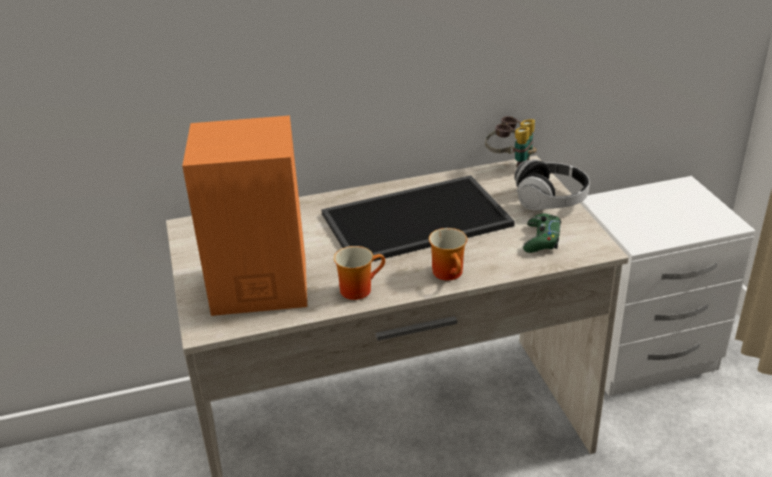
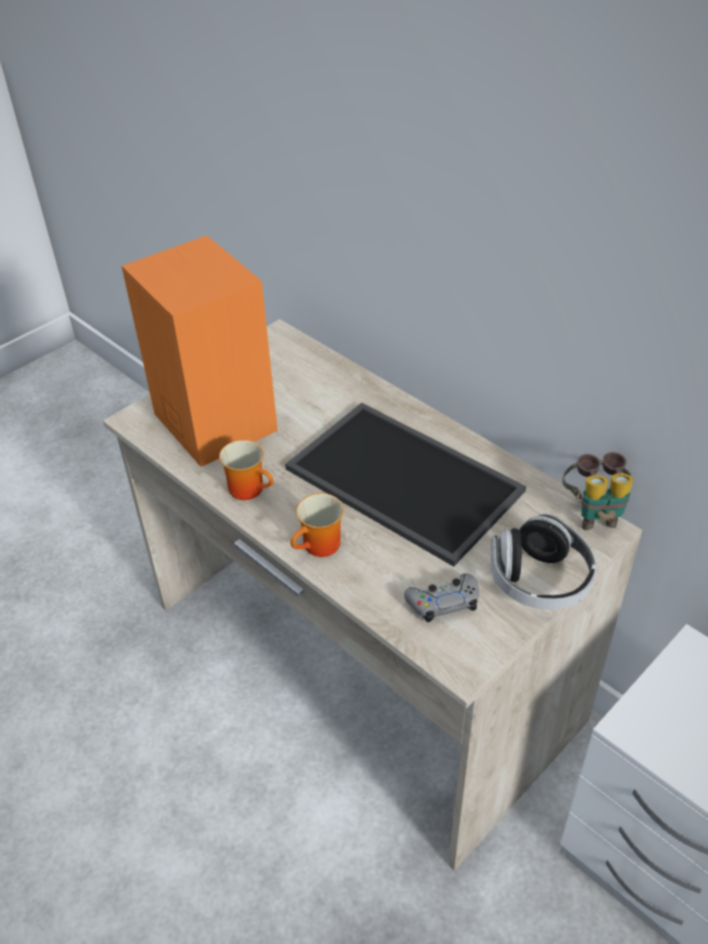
camera: 60 degrees right, 10 degrees up
(542, 239) = (443, 602): green game controller -> grey game controller

